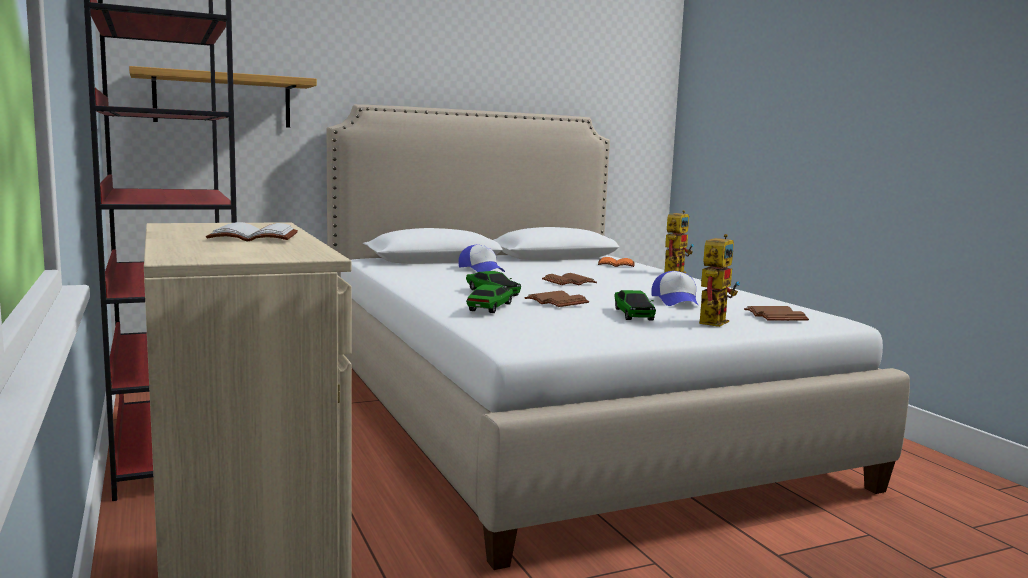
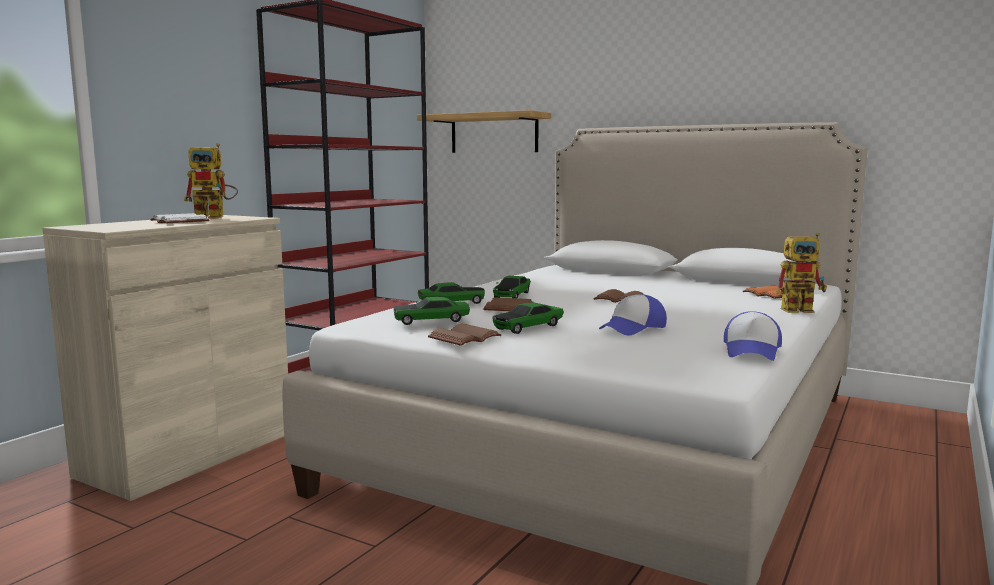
camera: 55 degrees right, 0 degrees up
(481, 269) = (606, 281): cap -> cap (752, 351)
(569, 324) = (431, 321): none -> toy car
(713, 320) = (567, 346): toy robot -> toy robot (216, 217)
(777, 316) = (652, 358): brown book -> brown book (465, 338)

